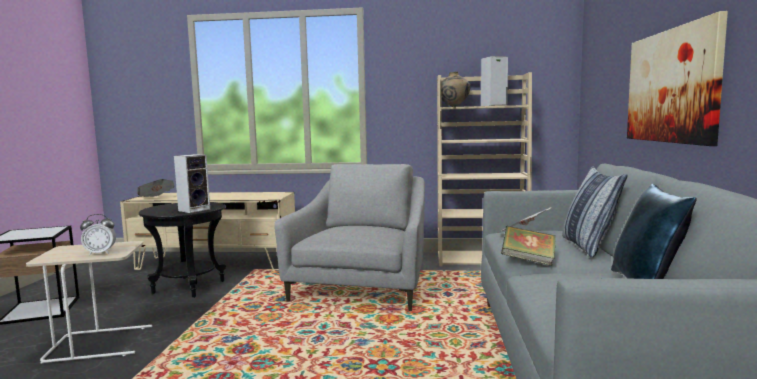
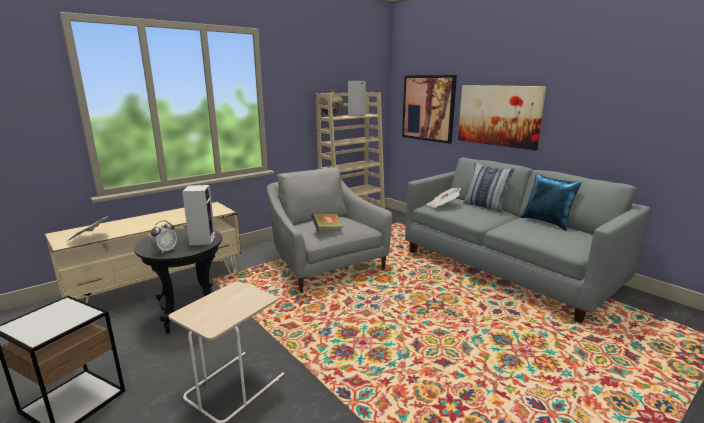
camera: 45 degrees left, 10 degrees up
(100, 253) = (245, 303): alarm clock -> alarm clock (165, 250)
(528, 261) = (483, 221): book -> book (327, 230)
(606, 91) = (428, 108): none -> picture

